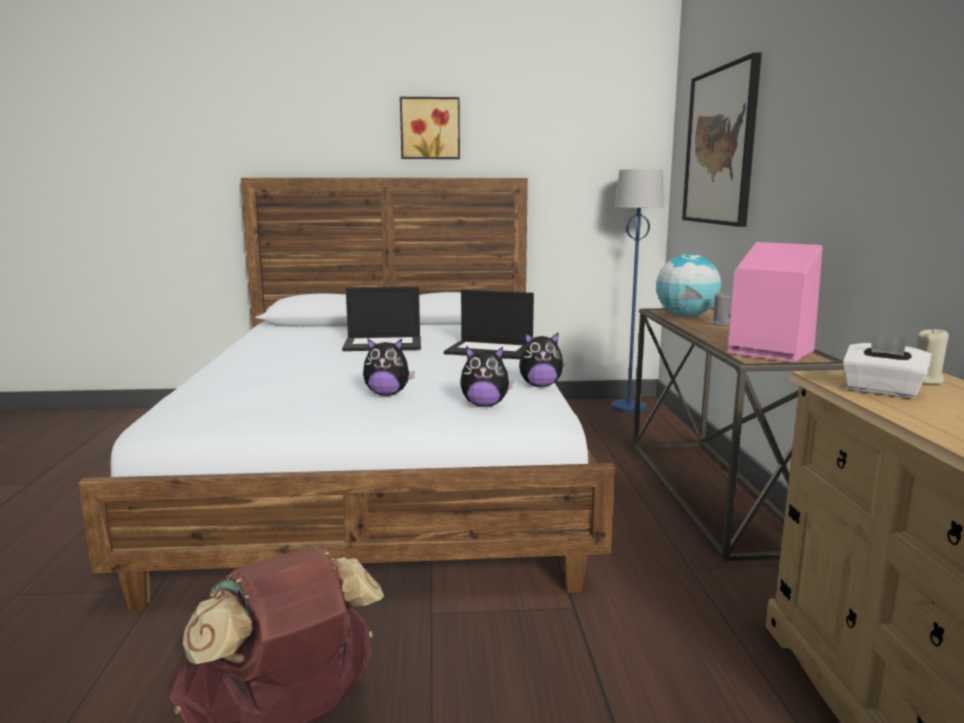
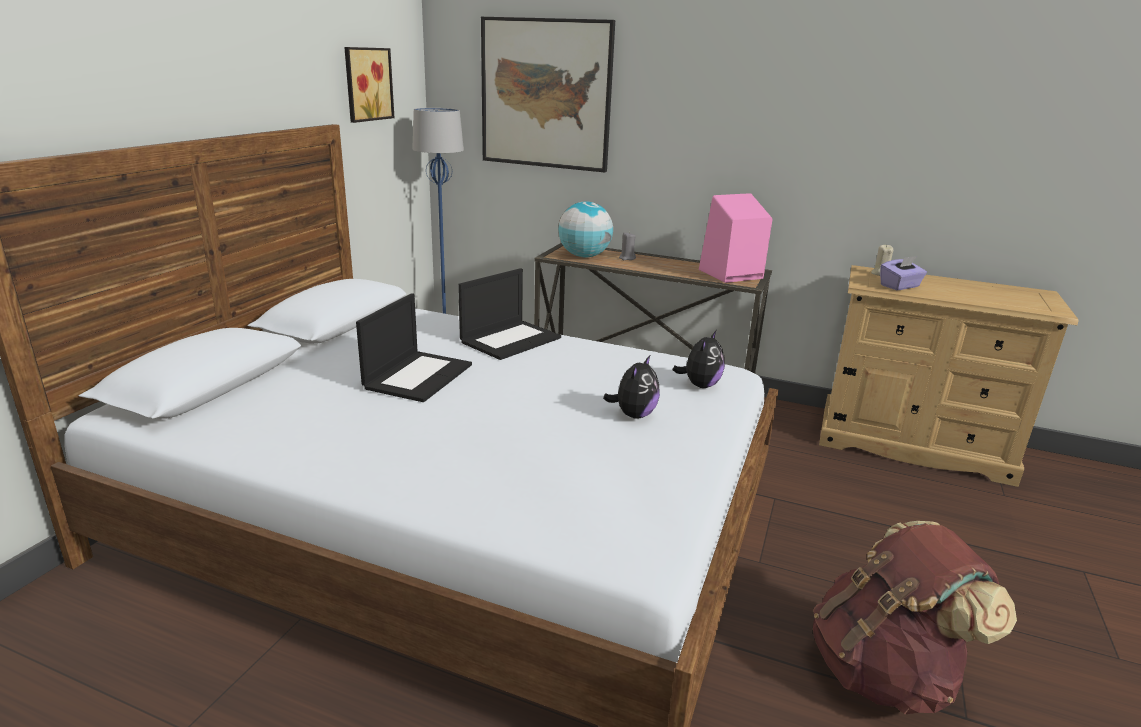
camera: 65 degrees left, 10 degrees up
(430, 128) = (225, 60): picture -> picture (366, 84)
(540, 385) = (654, 353): plush toy -> none
(882, 390) = (900, 286): white tissue box -> purple tissue box

